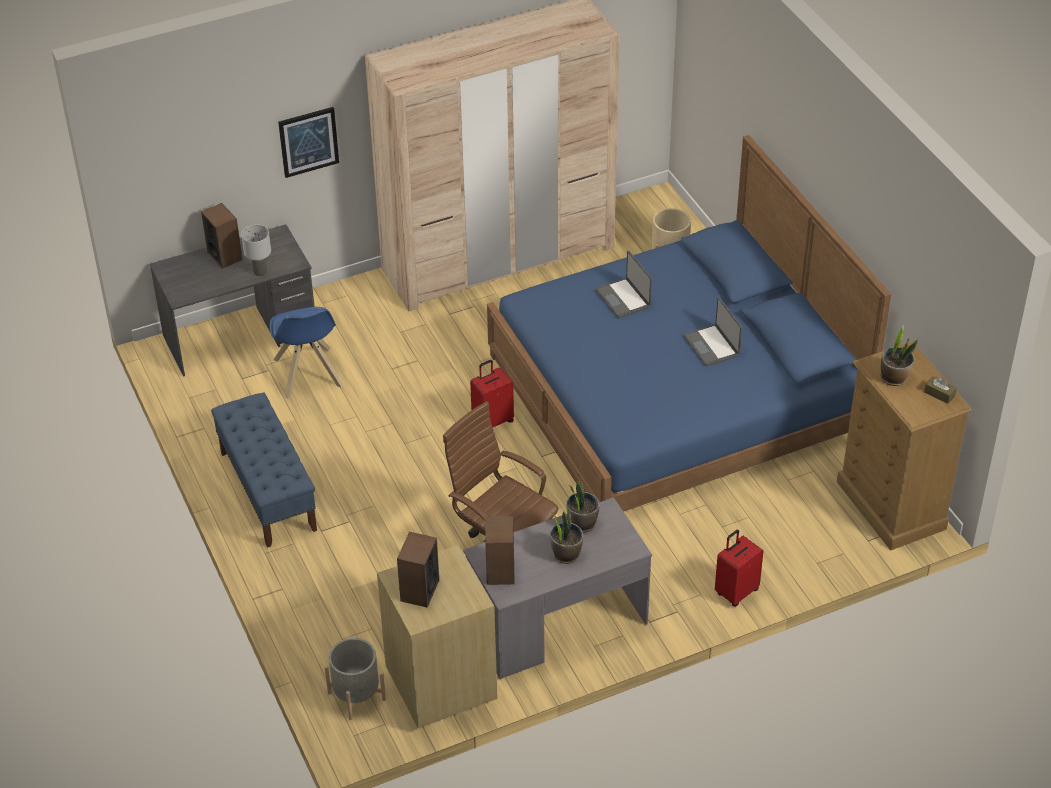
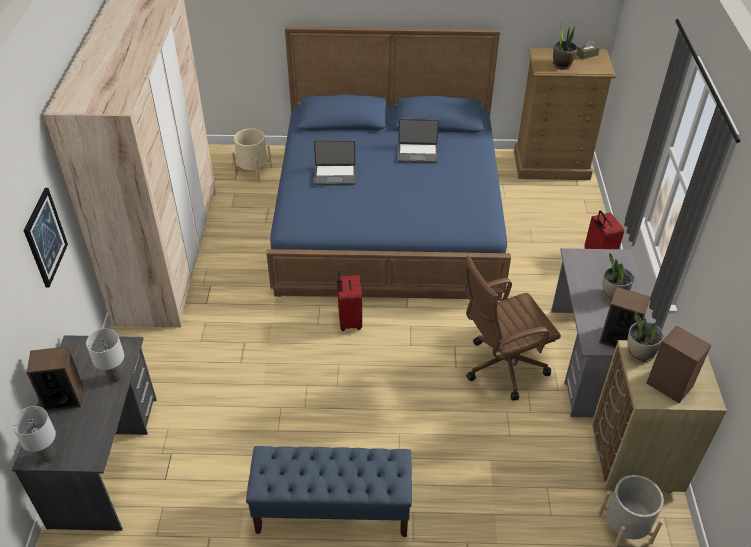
camera: 65 degrees left, 0 degrees up
(169, 274) = (46, 456): none -> white table lamp
(308, 374) = (201, 424): blue chair -> none
(582, 523) = (582, 274): potted plant -> potted plant (639, 353)

